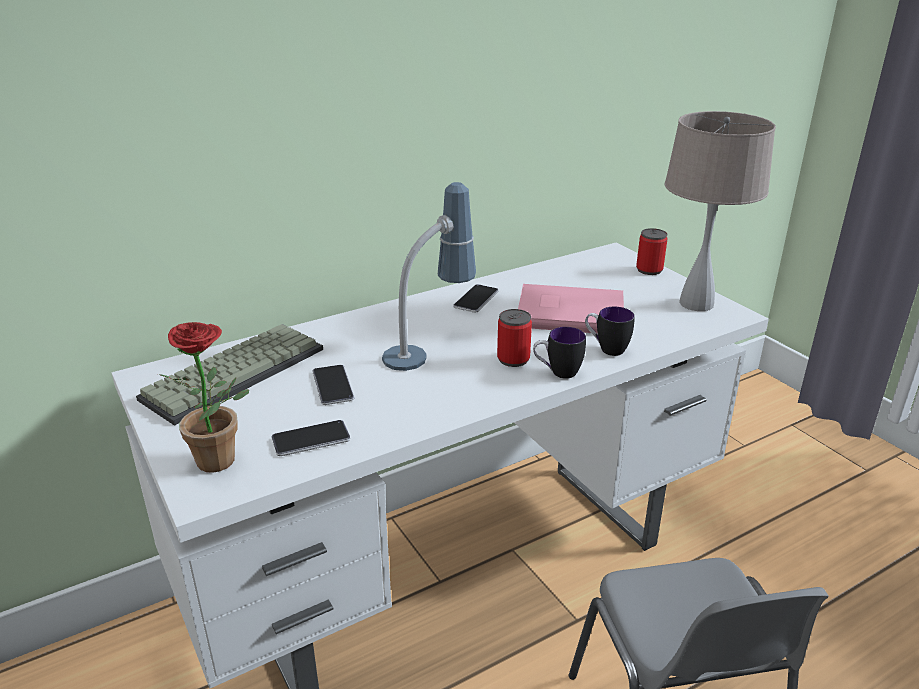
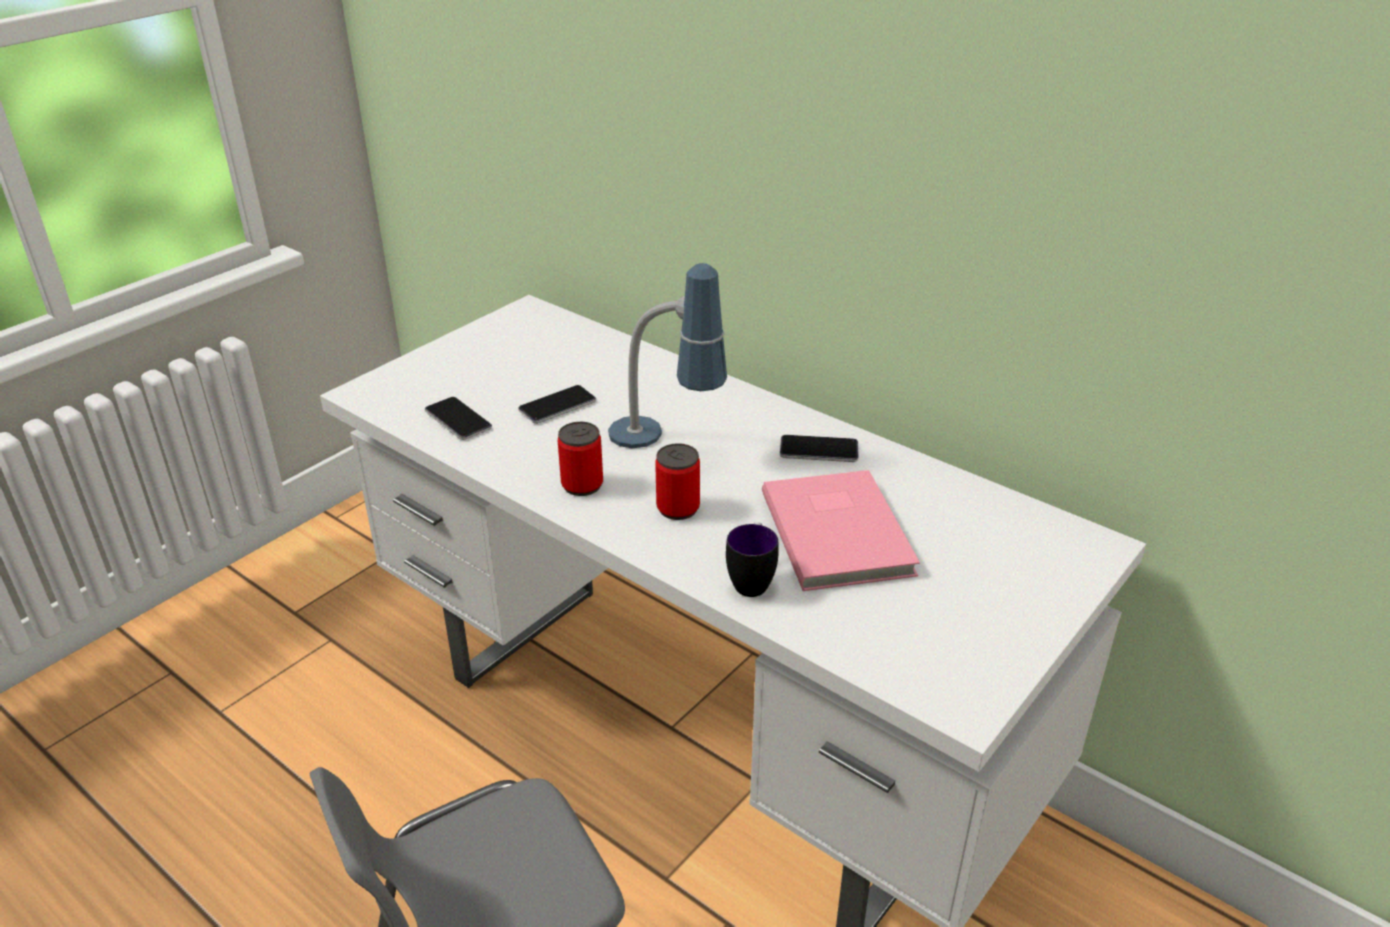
camera: 70 degrees right, 5 degrees up
(224, 462) = (409, 388): potted plant -> none
(234, 372) = (557, 348): keyboard -> none
(557, 373) = (663, 548): mug -> none
(649, 270) = (1059, 592): can -> can (582, 485)
(695, 303) = (969, 657): beige table lamp -> none

